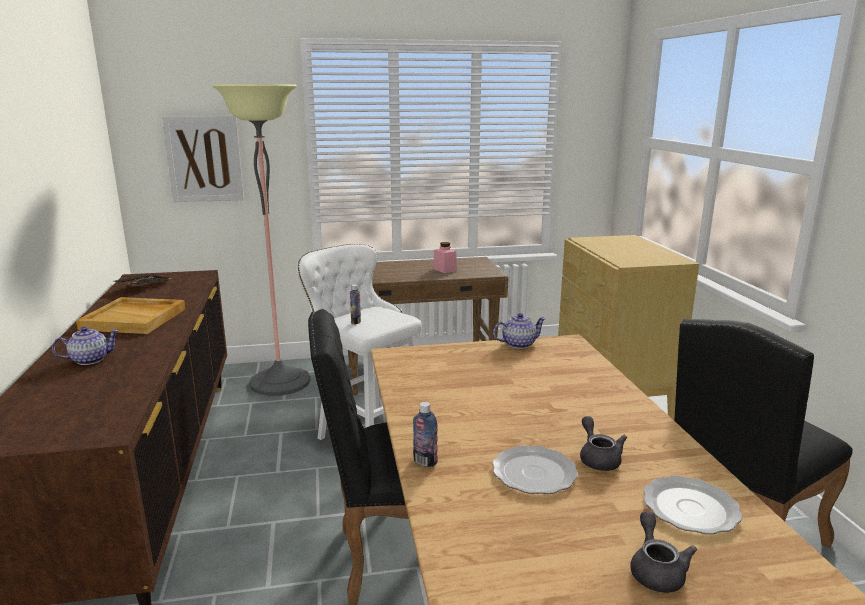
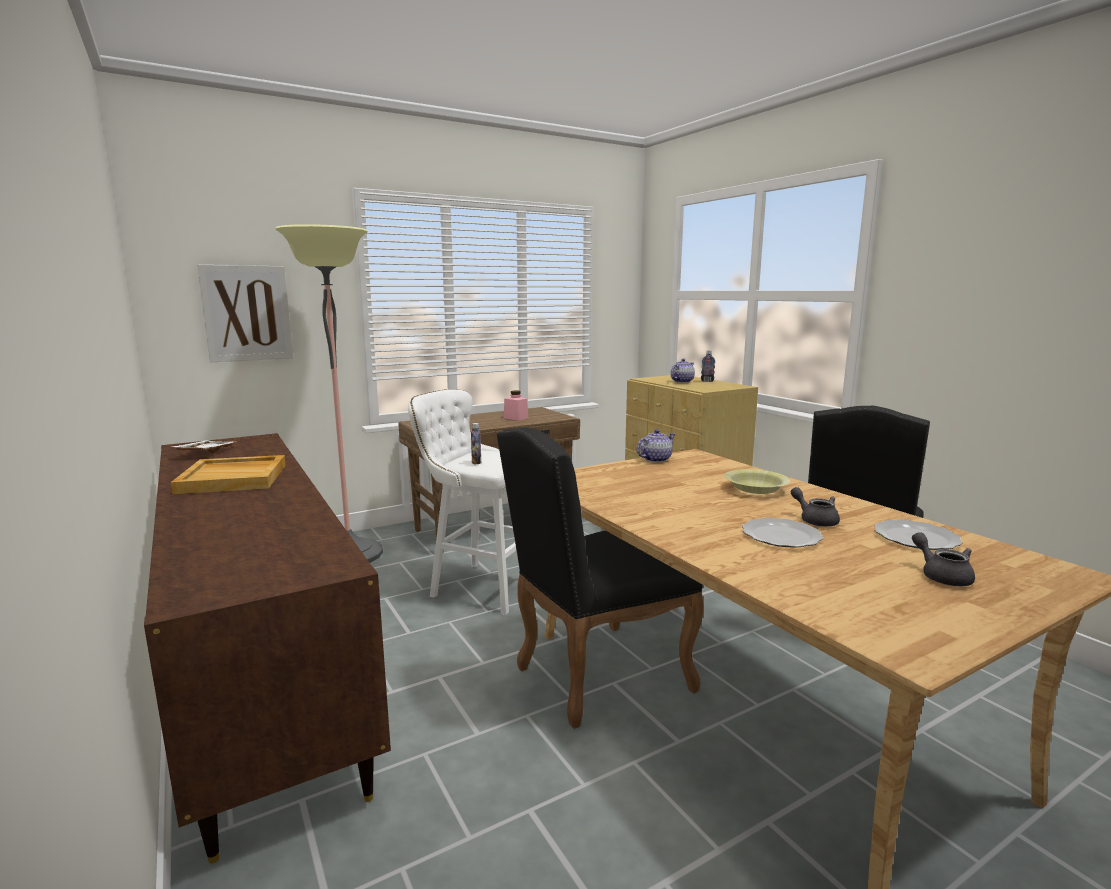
camera: 20 degrees left, 5 degrees down
(89, 360) = (227, 515): teapot -> teapot (681, 381)
(143, 286) = (204, 452): black tray -> white tray
(425, 462) = (685, 542): bottle -> bottle (707, 381)
(581, 402) = (755, 489): none -> yellow bowl

